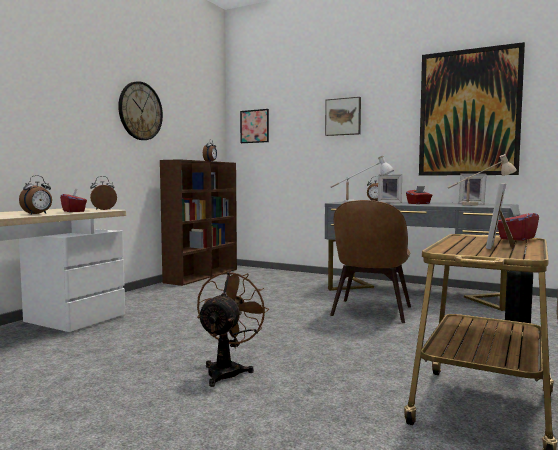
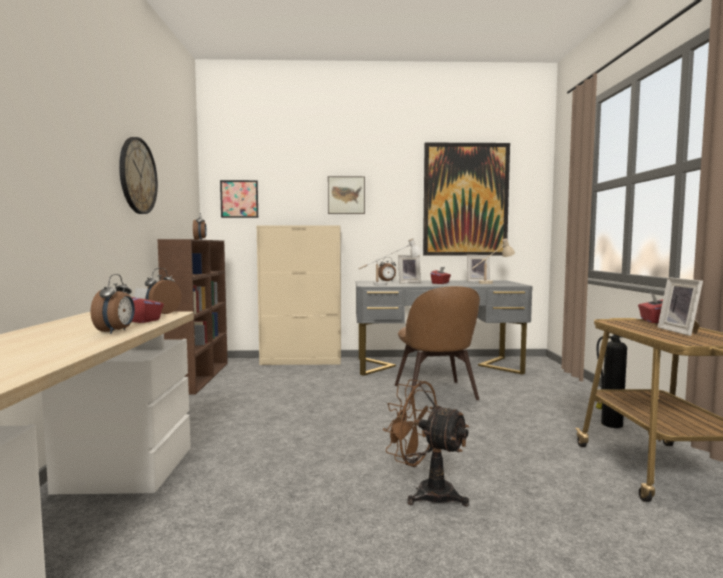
camera: 30 degrees left, 0 degrees up
(227, 370) = (426, 492): brown fan -> brown fan turned 45 degrees counterclockwise
(296, 274) = (301, 361): none -> beige cabinet

